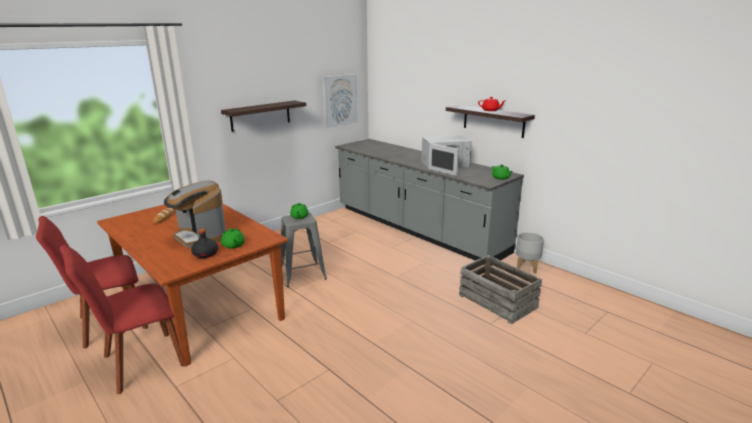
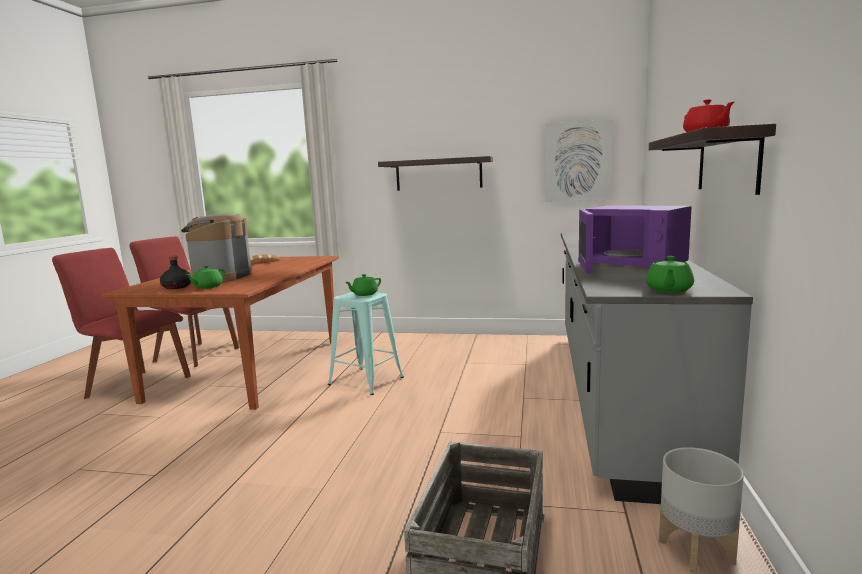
camera: 55 degrees right, 10 degrees down
(302, 275) = (366, 381): grey stool -> turquoise stool
(444, 165) = (628, 262): white microwave -> purple microwave

